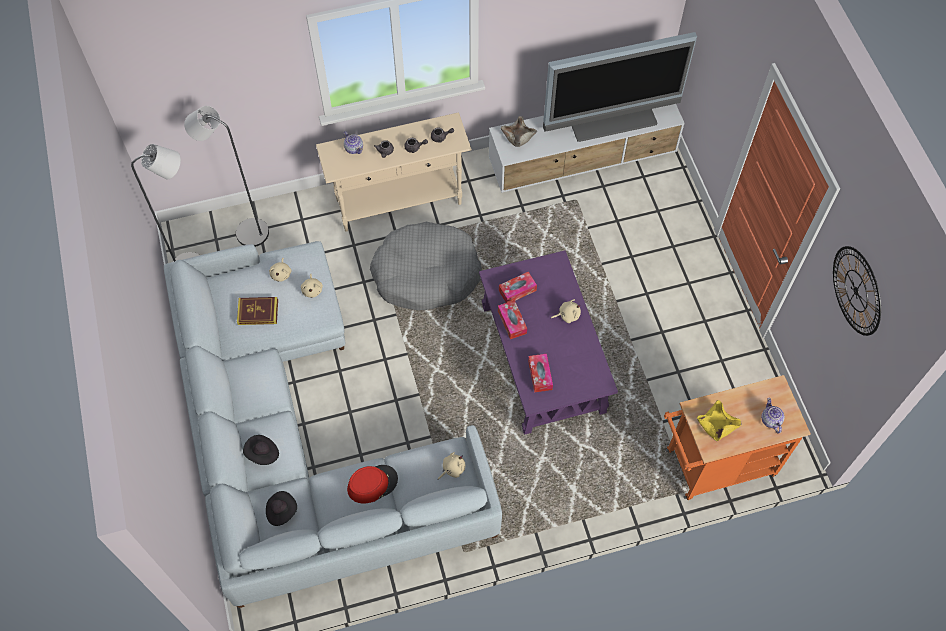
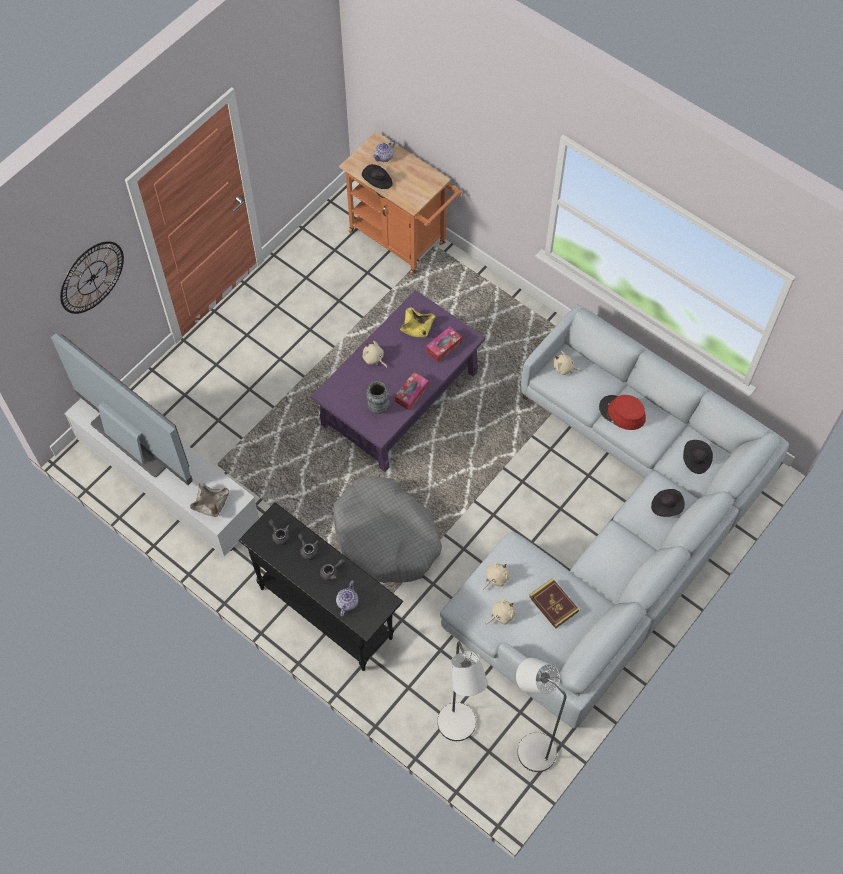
camera: 125 degrees left, 0 degrees up
(399, 202) = (325, 612): beige console table -> black console table
(517, 290) = (378, 407): tissue box -> vase
(717, 425) = (414, 185): yellow bowl -> yellow bowl (417, 327)
(741, 395) = (378, 182): none -> black hat
(856, 290) = (289, 79): wall clock -> wall clock (92, 277)

